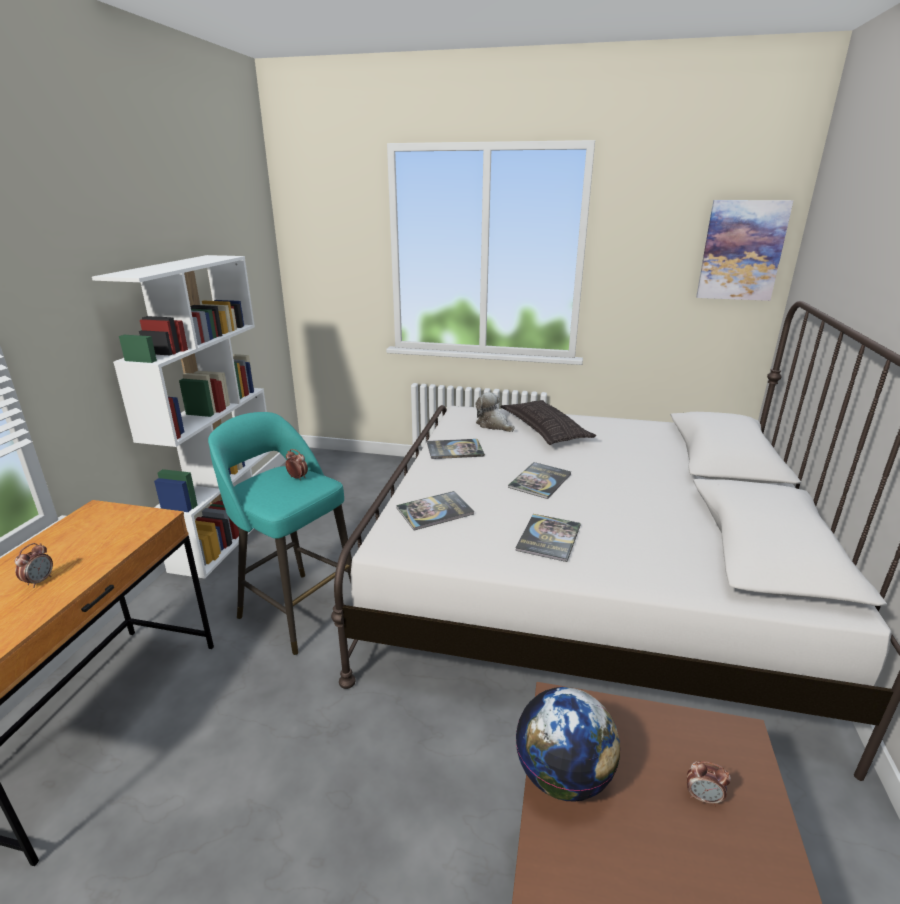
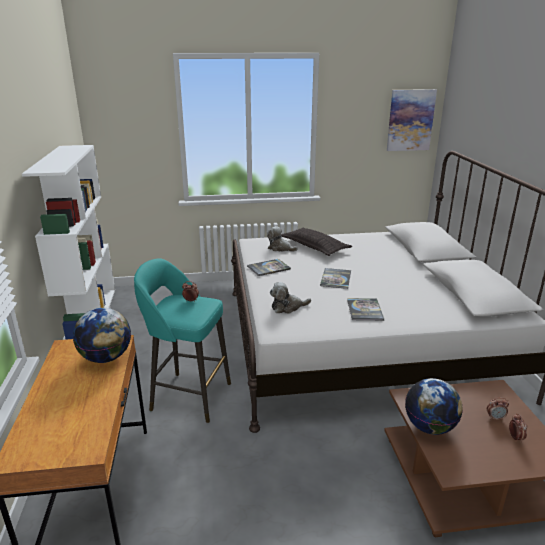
camera: 20 degrees left, 0 degrees up
(39, 581) = (81, 394): alarm clock -> alarm clock (515, 438)
(119, 536) = (106, 358): none -> globe
(435, 511) = (287, 307): book -> plush toy

